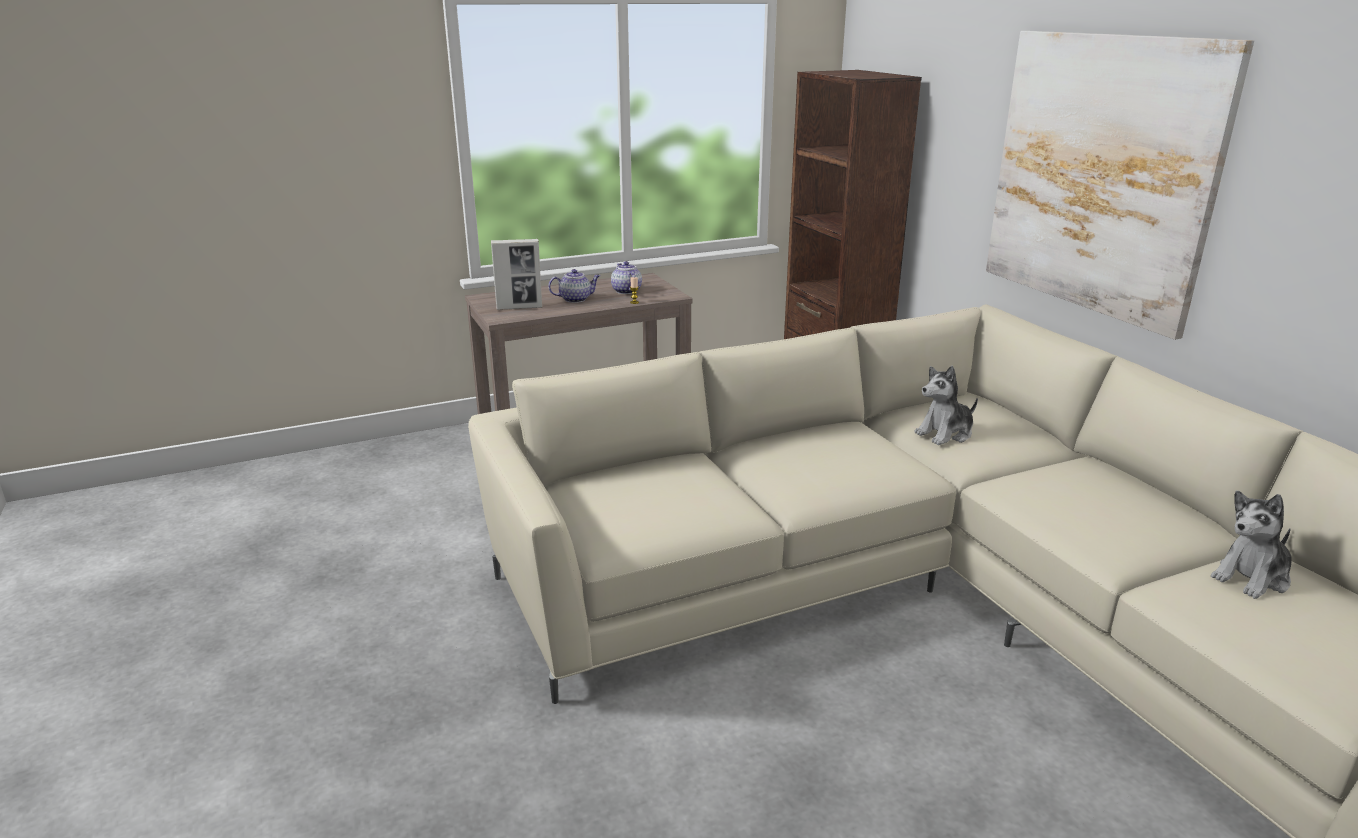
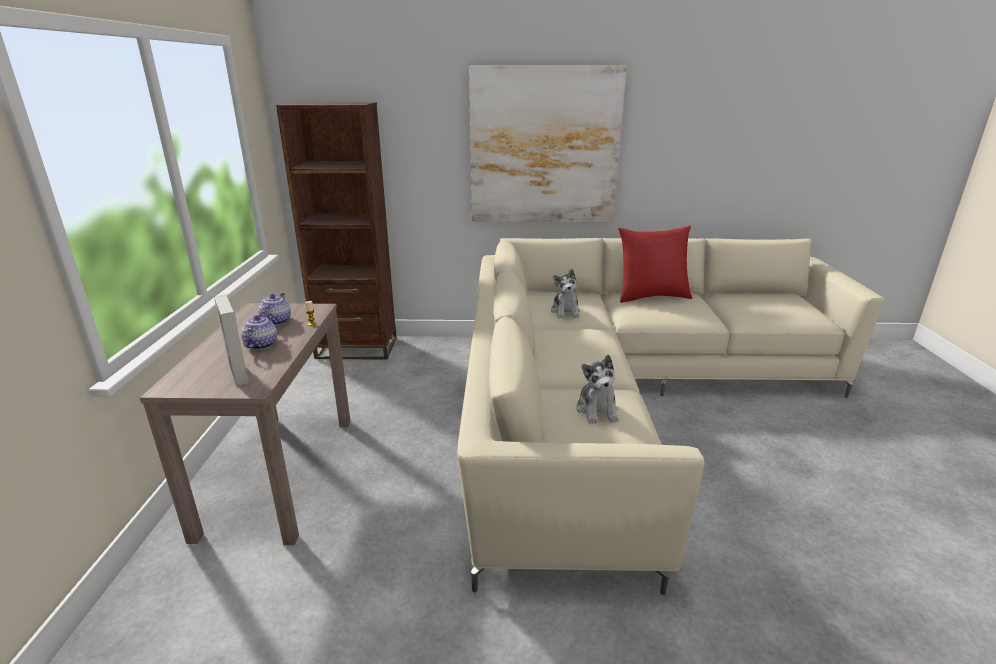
camera: 65 degrees left, 0 degrees up
(519, 308) = (239, 374): picture frame -> picture frame turned 135 degrees clockwise
(626, 291) = (276, 321): teapot -> teapot turned 90 degrees clockwise
(1123, 489) = (651, 296): none -> red pillow
(1252, 578) = (737, 302): plush toy -> plush toy (597, 410)

